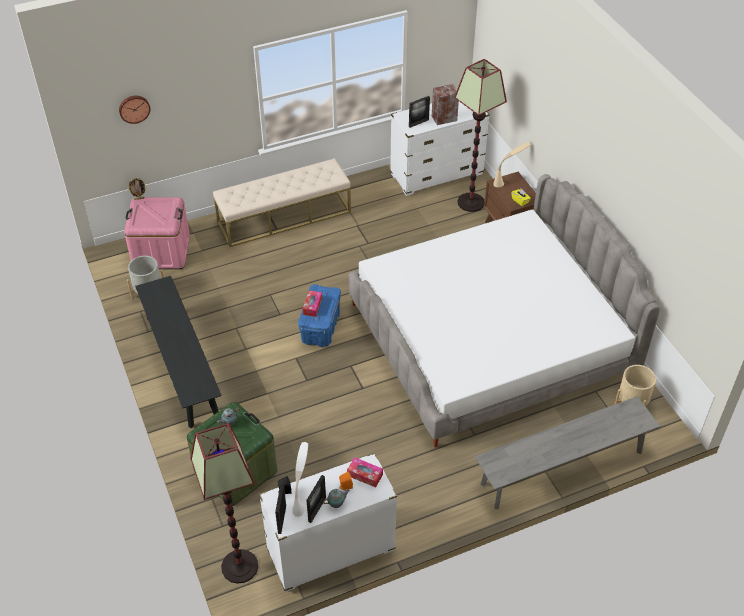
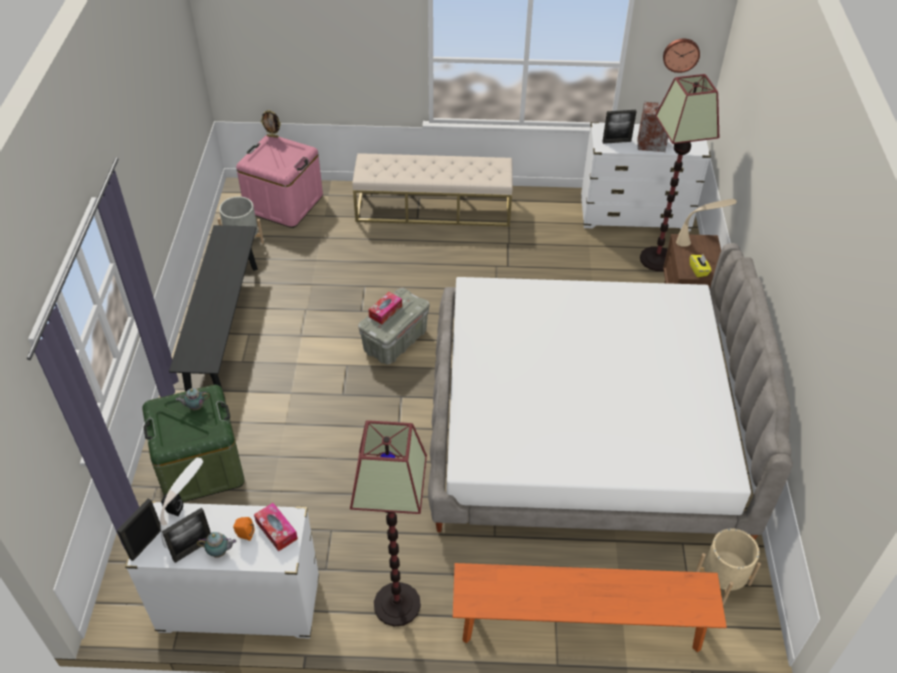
camera: 25 degrees right, 0 degrees up
(134, 108) = (276, 26): wall clock -> wall clock (681, 54)
(239, 567) = (131, 579): floor lamp -> floor lamp (396, 605)
(321, 328) = (395, 342): blue storage box -> grey storage box
(562, 468) = (580, 625): grey bench -> orange bench

